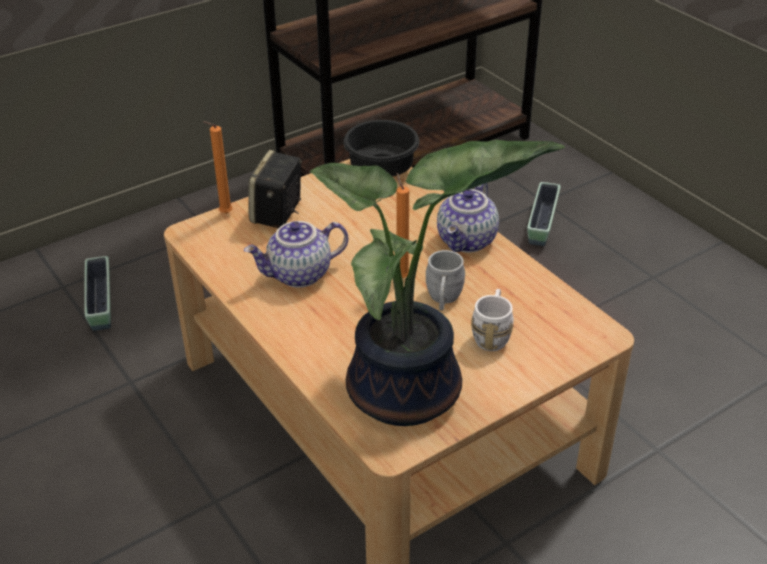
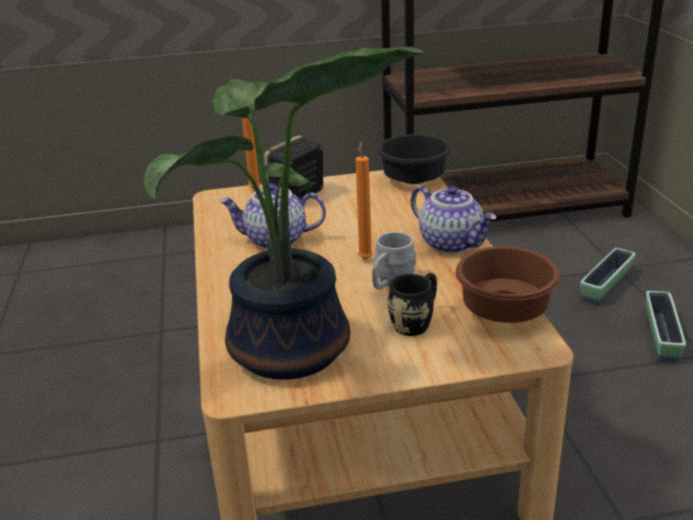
camera: 25 degrees right, 10 degrees down
(101, 303) = (182, 271): planter -> planter (661, 336)
(468, 241) = (452, 243): teapot -> teapot turned 90 degrees counterclockwise
(492, 334) = (416, 321): white mug -> black mug
(559, 307) = (506, 313): none -> brown bowl

